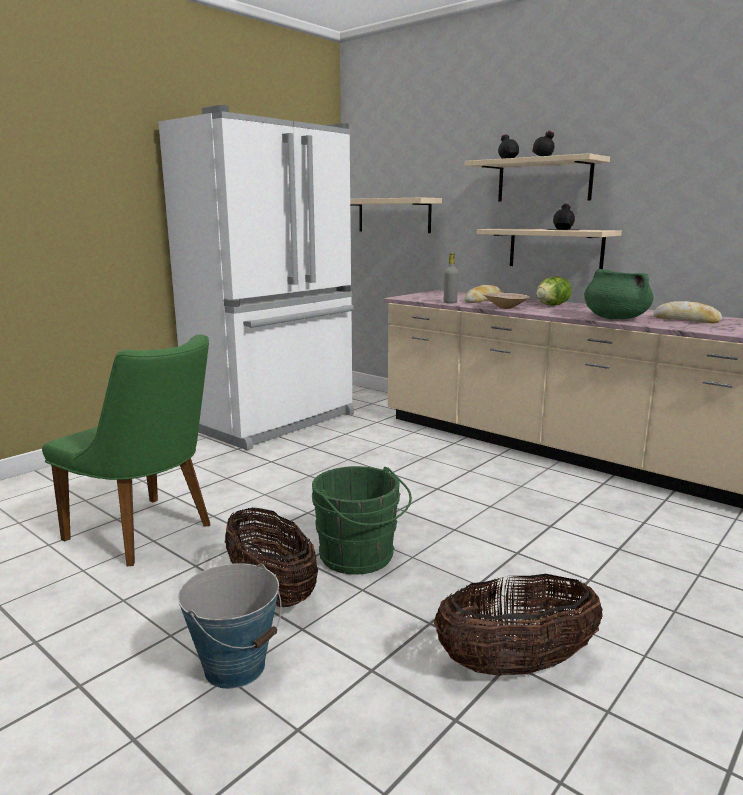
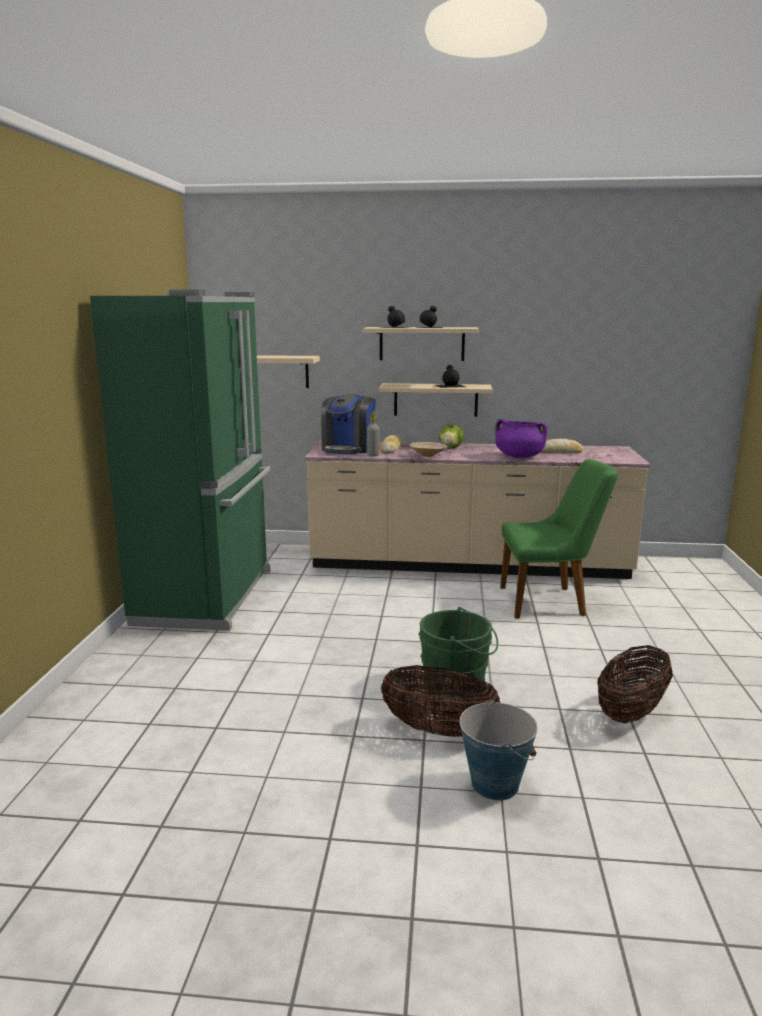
camera: 35 degrees left, 0 degrees up
(148, 534) = (270, 728): green chair -> green chair (551, 601)
(276, 422) = (208, 596): white fridge -> green fridge
(440, 297) = (348, 449): none -> coffee machine
(615, 318) = (519, 456): green cooking pot -> purple cooking pot

